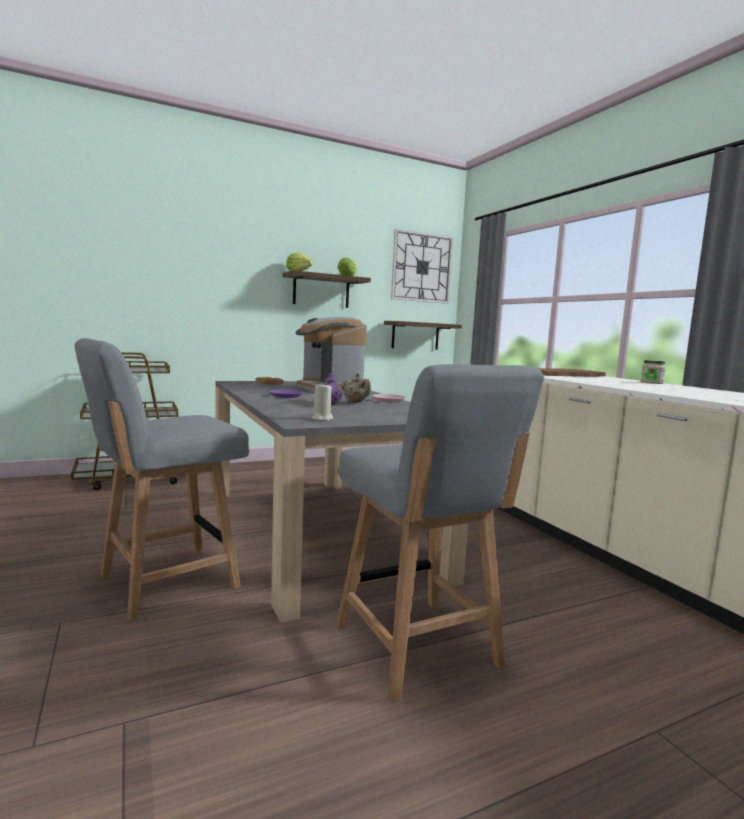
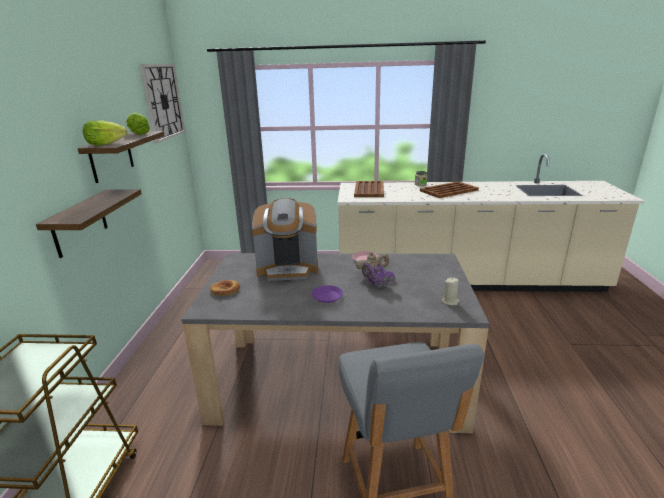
camera: 60 degrees left, 15 degrees up
(415, 335) = (174, 172): shelf -> shelf (79, 223)
(418, 647) = (508, 384): grey chair -> none
(663, 387) = (448, 190): none -> brown tray

